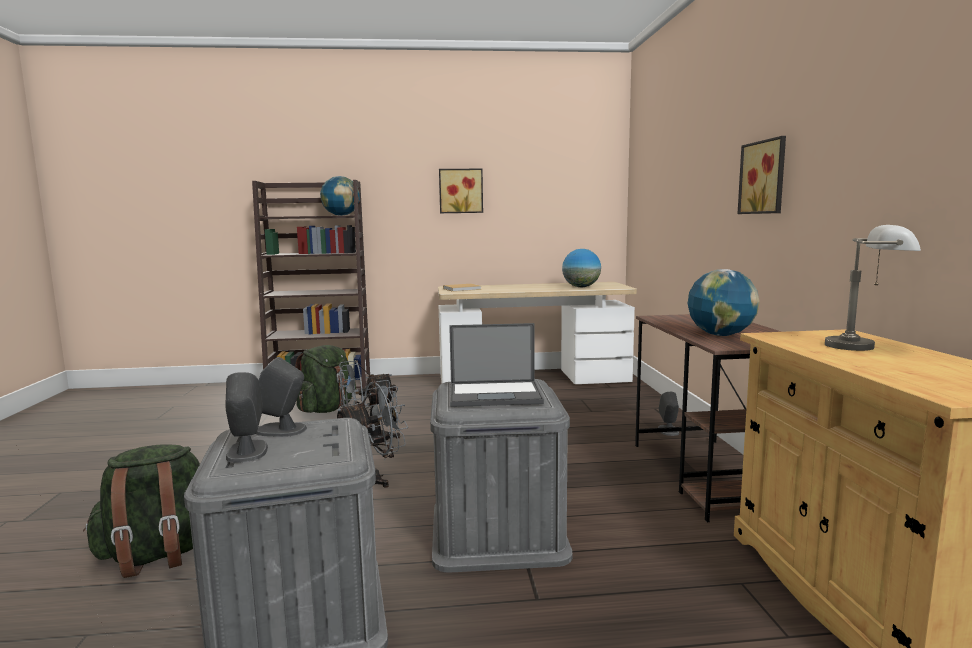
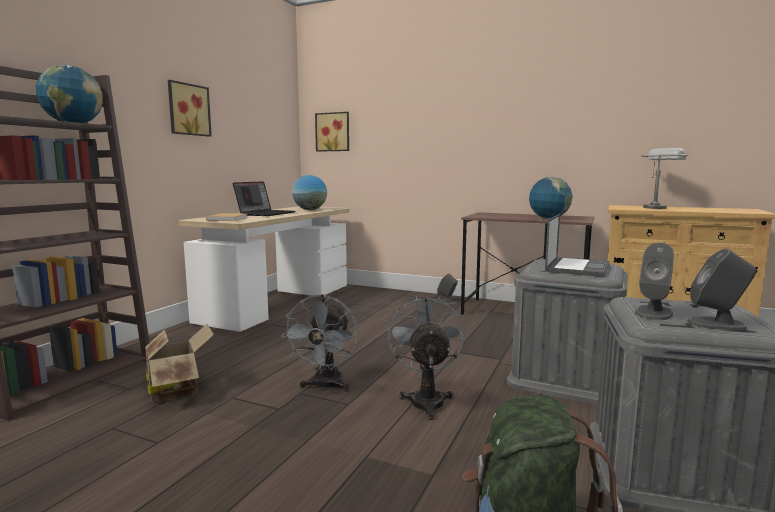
camera: 60 degrees left, 0 degrees up
(327, 409) = (177, 390): green backpack -> cardboard box
(518, 287) = (265, 214): none -> laptop
(765, 177) = (515, 123): picture -> picture (333, 132)

